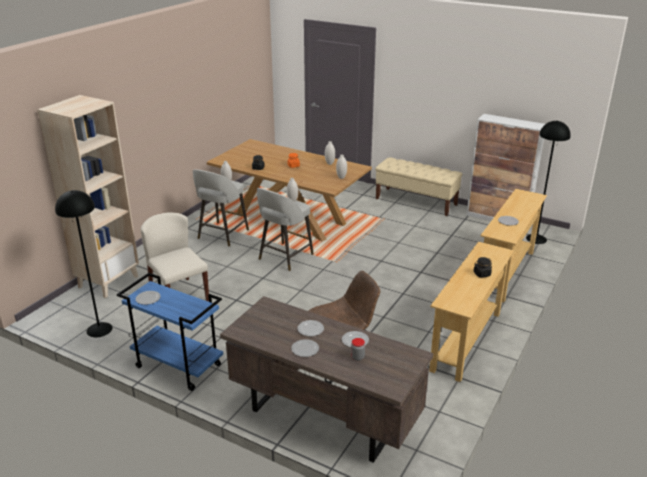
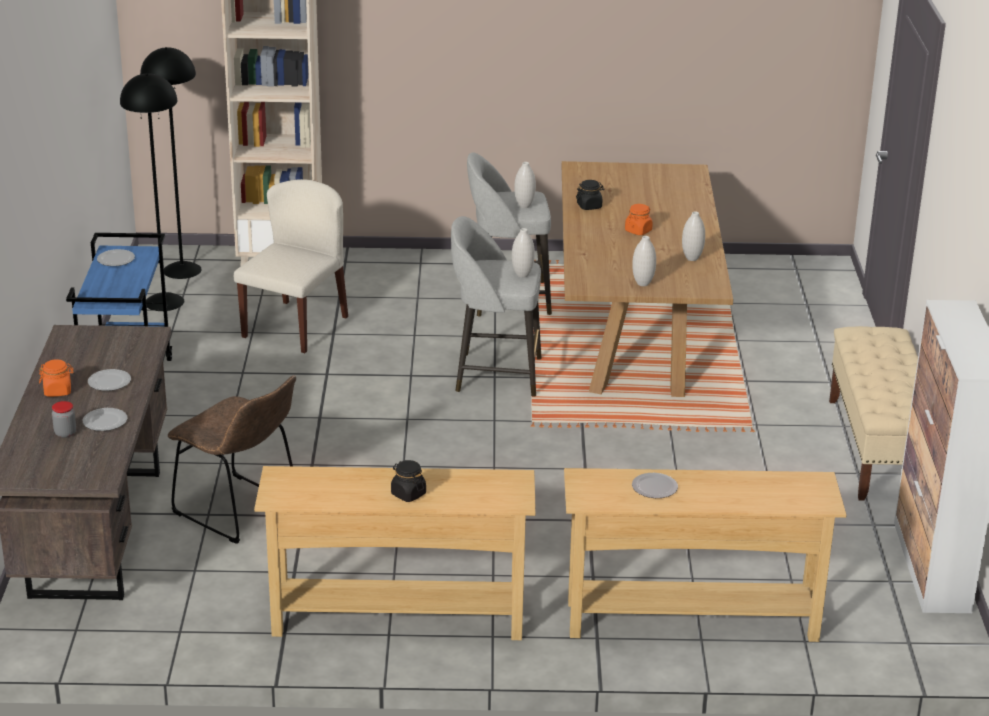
camera: 60 degrees right, 0 degrees up
(305, 349) = (58, 391): plate -> orange jar
(536, 239) = (893, 636): black floor lamp -> black floor lamp (182, 270)

